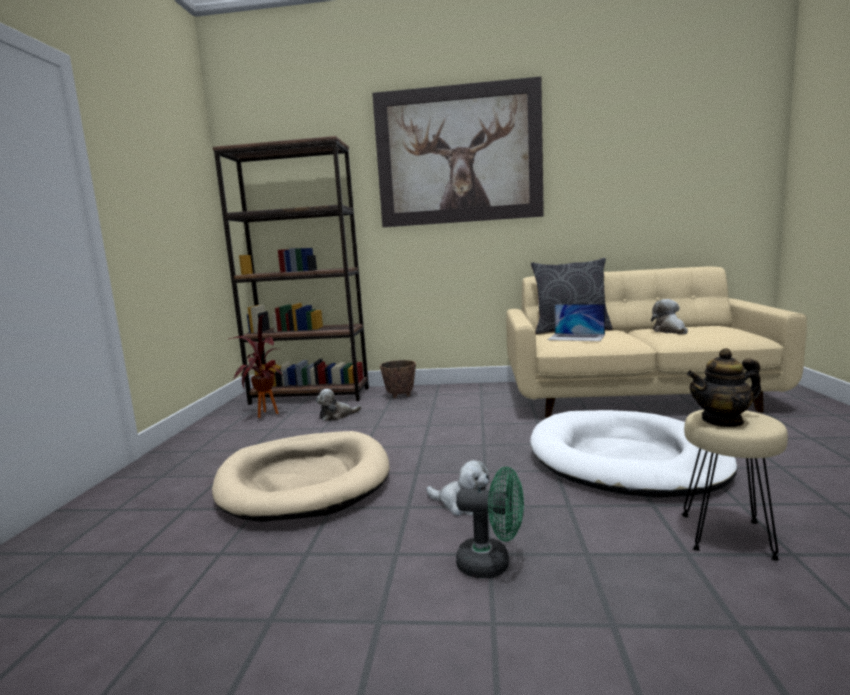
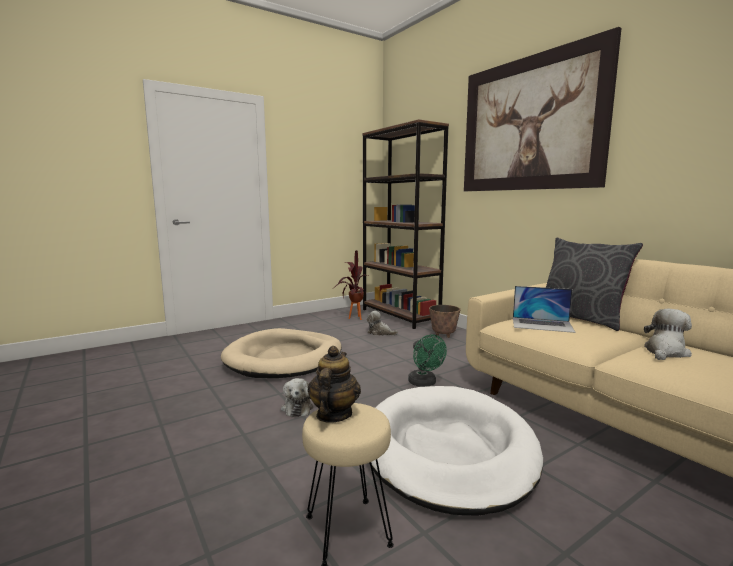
camera: 50 degrees right, 0 degrees up
(492, 564) = (232, 438): green fan -> green fan (424, 383)
(576, 337) = (542, 324): laptop -> laptop turned 60 degrees counterclockwise
(722, 421) = (333, 414): teapot -> teapot turned 60 degrees clockwise

